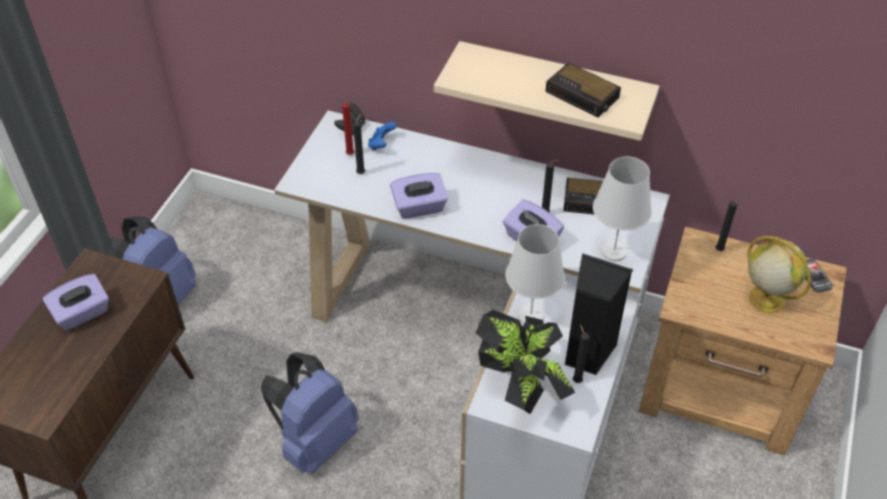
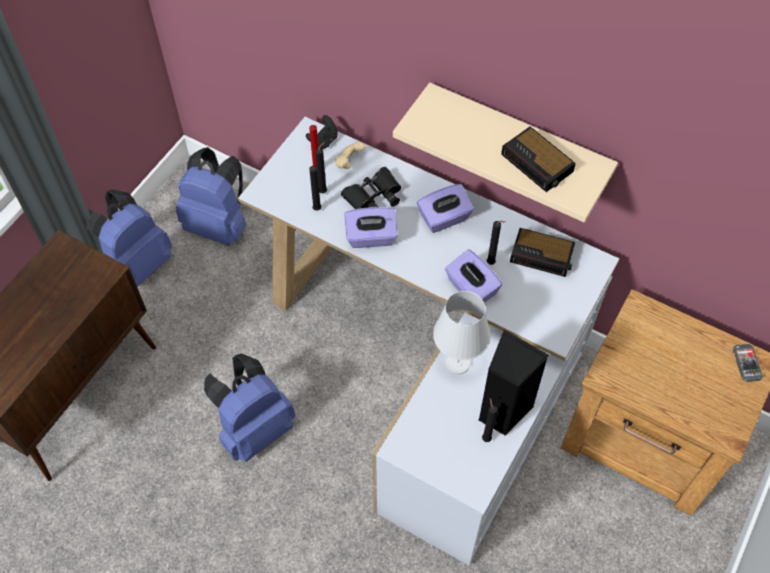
camera: 10 degrees right, 10 degrees up
(82, 314) = (46, 298): purple tissue box -> purple tissue box (444, 218)
(241, 251) = (219, 225): none -> blue backpack
(381, 145) = (349, 163): blue game controller -> beige game controller
(413, 171) = (373, 196): none -> black binoculars
(521, 390) = (431, 439): potted plant -> none
(614, 251) = (549, 314): white table lamp -> none
(719, 251) = (658, 321): black candle -> black candle (316, 210)
(765, 299) = (691, 380): globe -> none

